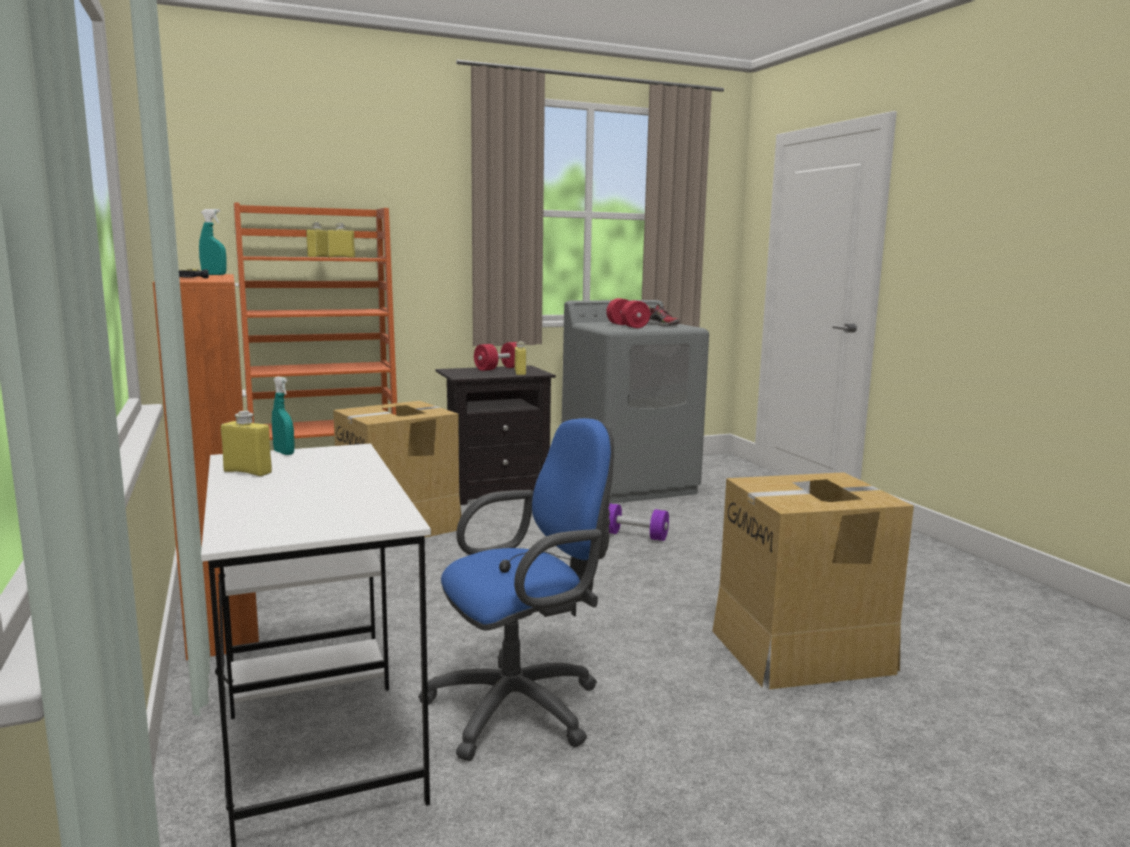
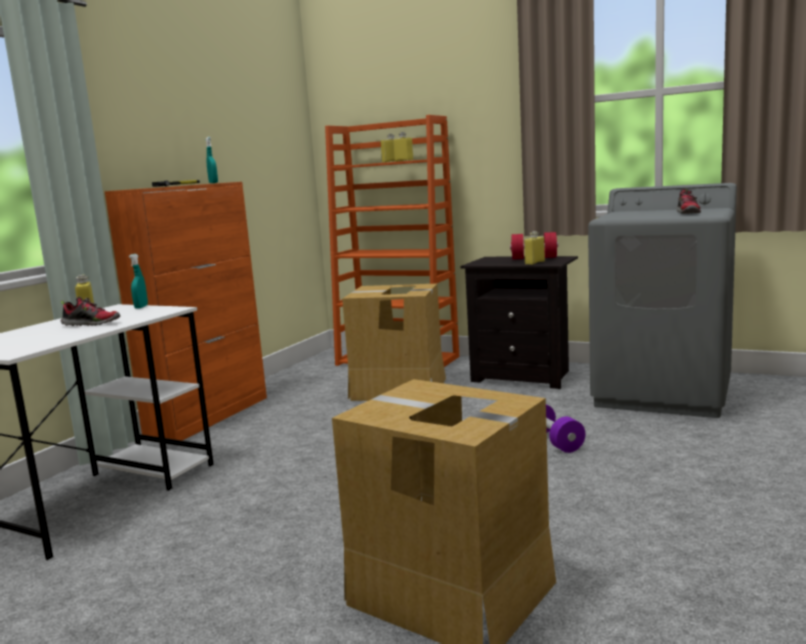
camera: 50 degrees right, 0 degrees up
(321, 478) = (92, 324): none -> shoe
(523, 707) = (193, 532): blue office chair -> none
(627, 326) = (640, 214): red dumbbell -> none

